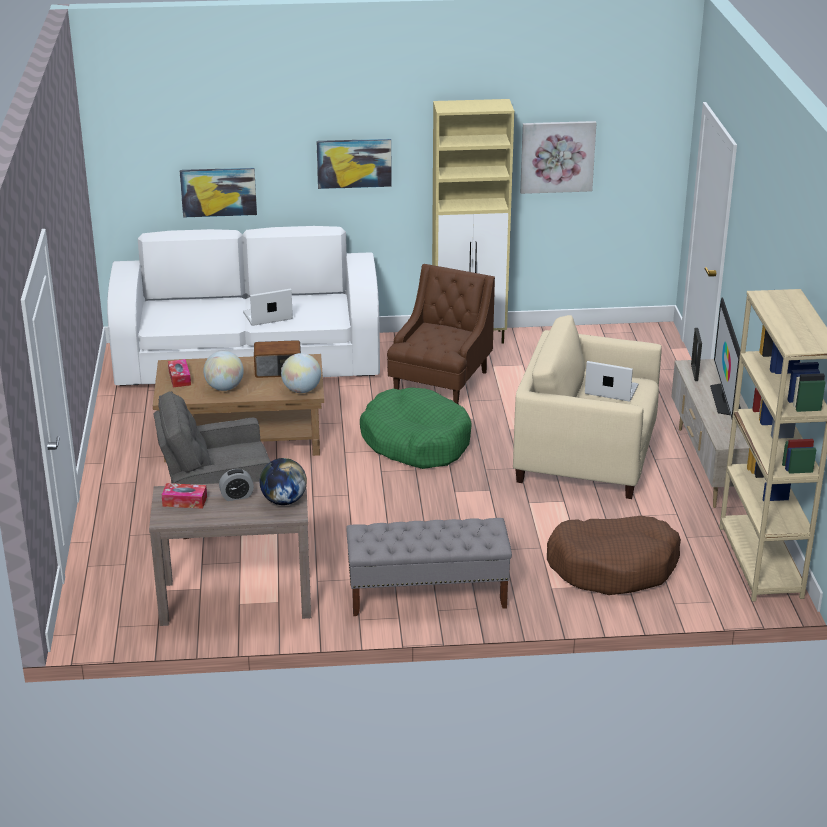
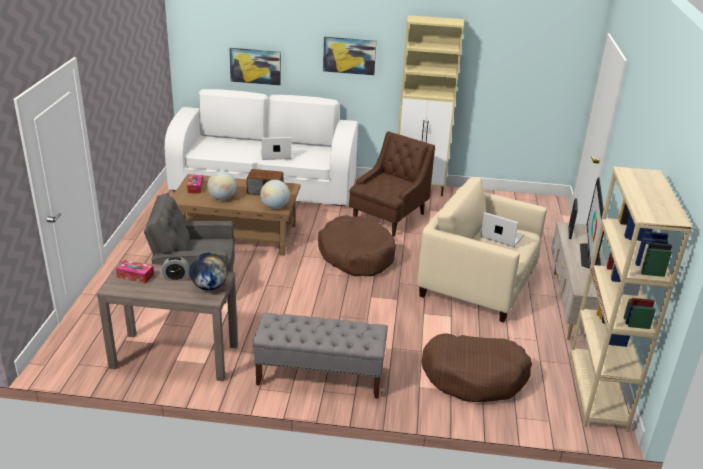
camera: 10 degrees right, 0 degrees up
(416, 441) = (356, 255): green dog bed -> brown dog bed
(557, 156) = (495, 66): picture -> none

